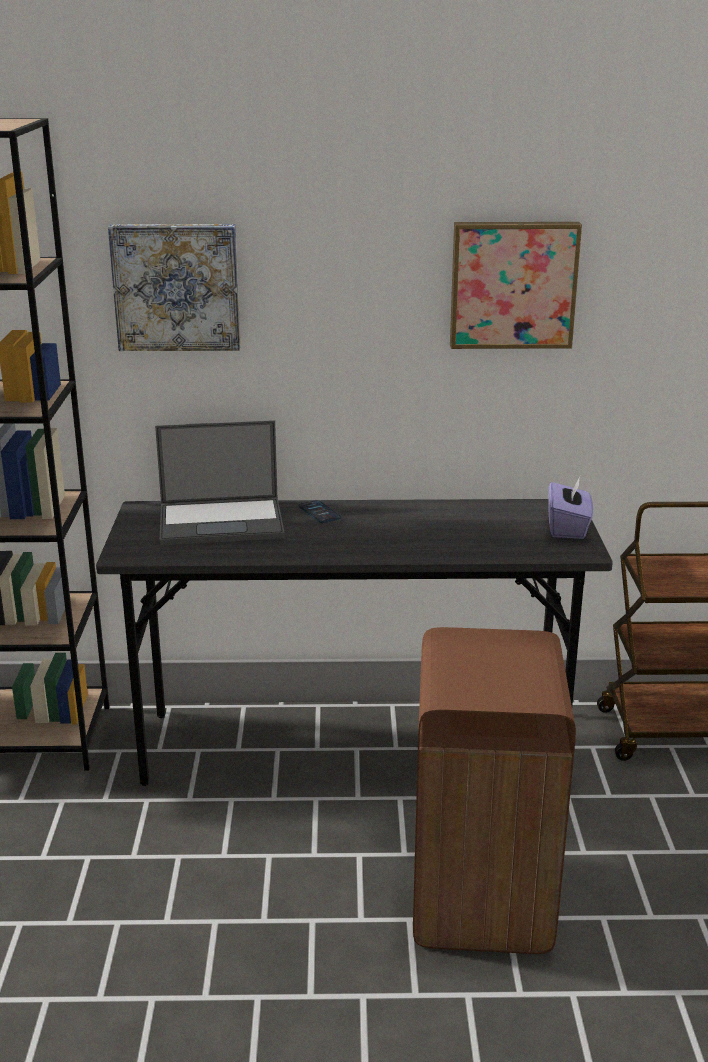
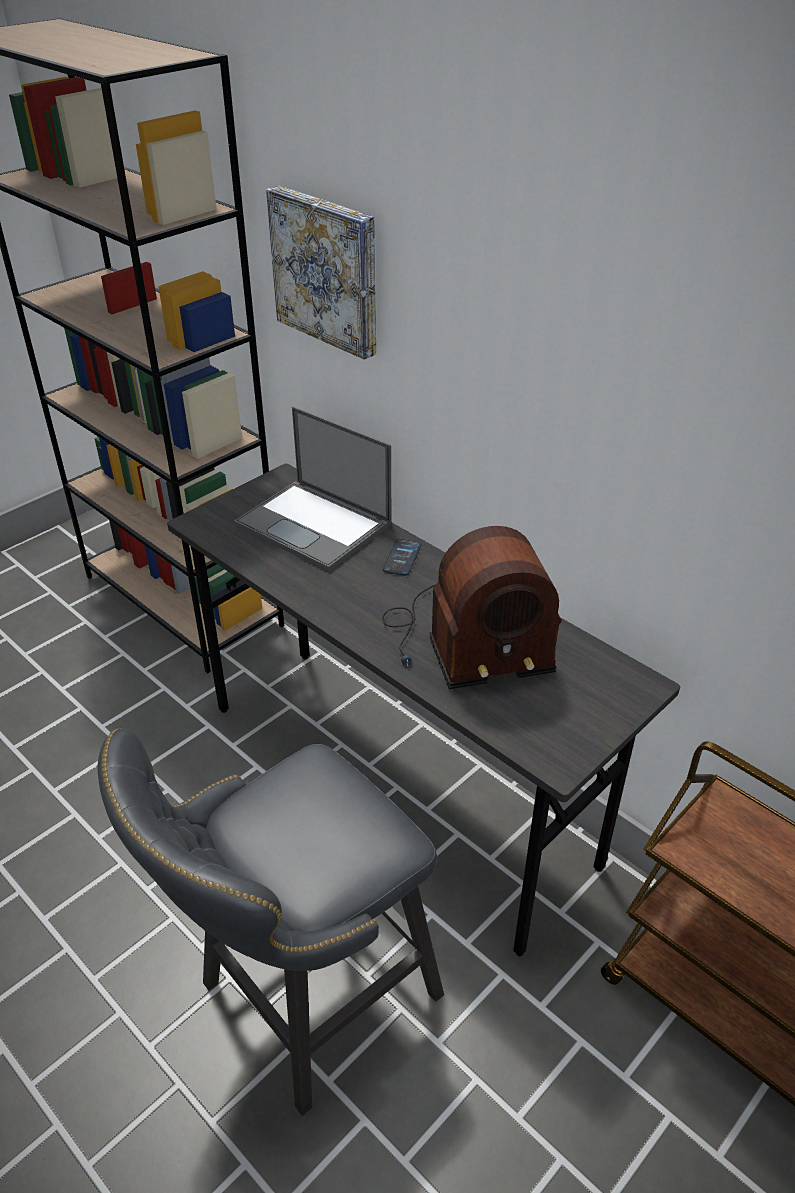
camera: 45 degrees right, 15 degrees up
(437, 531) = (464, 641): none -> radio
(479, 898) = (298, 1007): brown trash can -> grey stool
(513, 284) = (646, 391): picture -> none
(568, 528) = (597, 717): purple tissue box -> none

